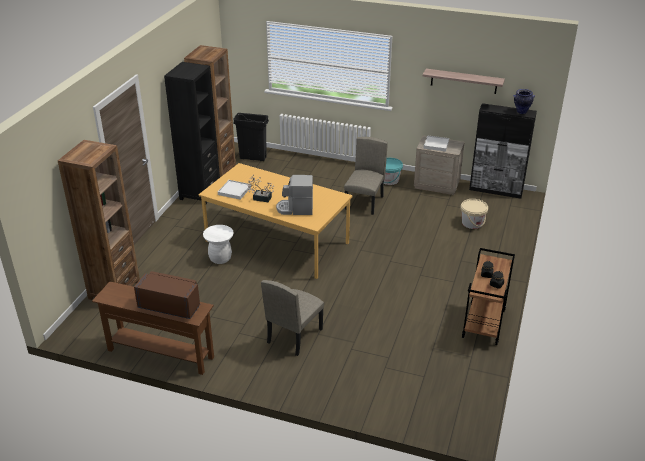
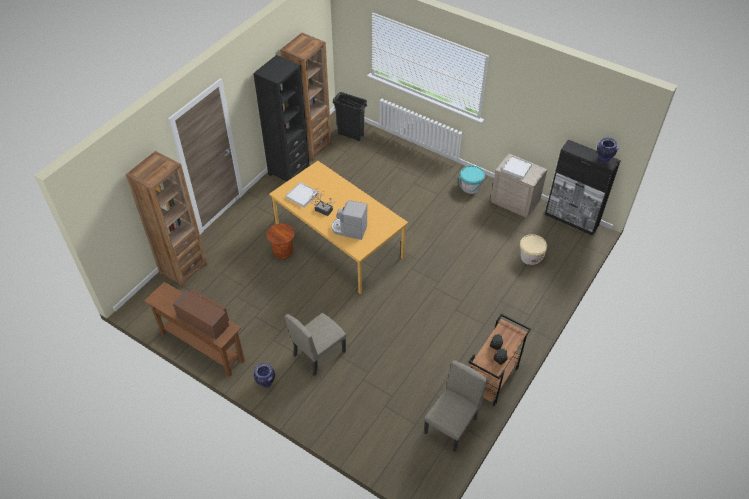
camera: 15 degrees right, 15 degrees up
(220, 258) = (283, 252): white stool -> brown stool
(246, 372) = (266, 383): none -> vase
(364, 203) = (436, 212): beige chair -> beige chair (451, 426)
(463, 81) = (553, 114): shelf -> none

